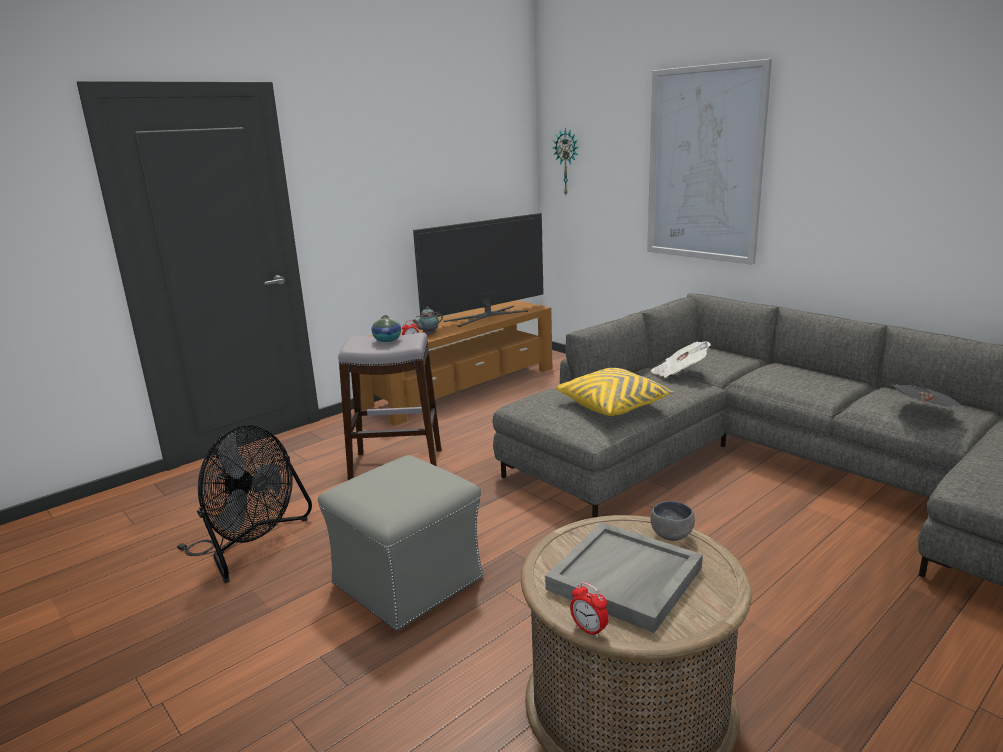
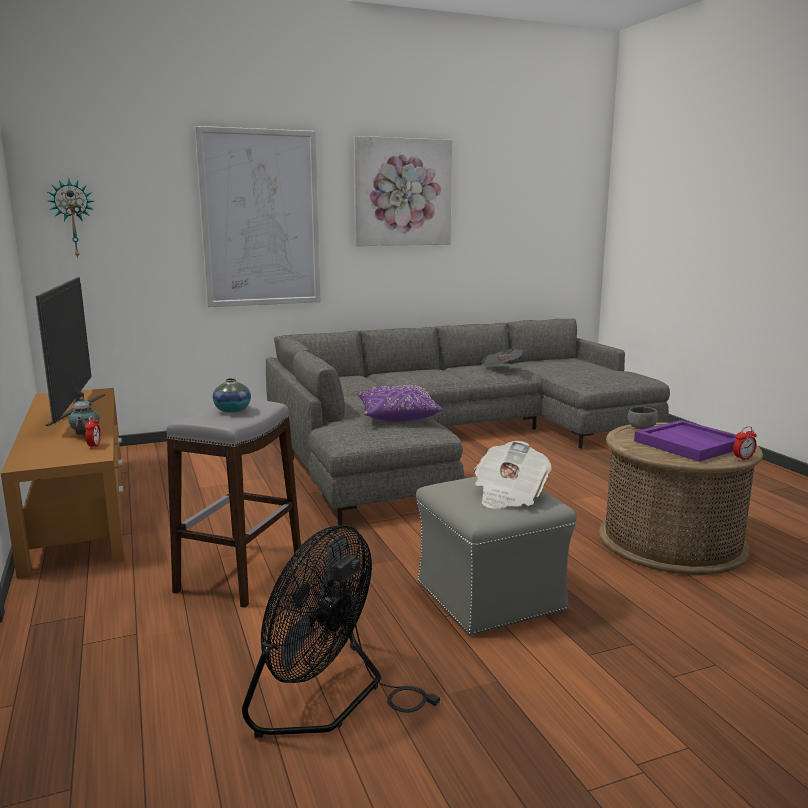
camera: 70 degrees left, 5 degrees down
(247, 546) = (340, 695): black fan -> black fan turned 105 degrees counterclockwise
(614, 405) = (397, 416): yellow pillow -> purple pillow
(625, 579) = (690, 444): grey tray -> purple tray
(679, 373) = (356, 393): newspaper -> newspaper (509, 495)
(883, 130) = (402, 192): none -> picture

